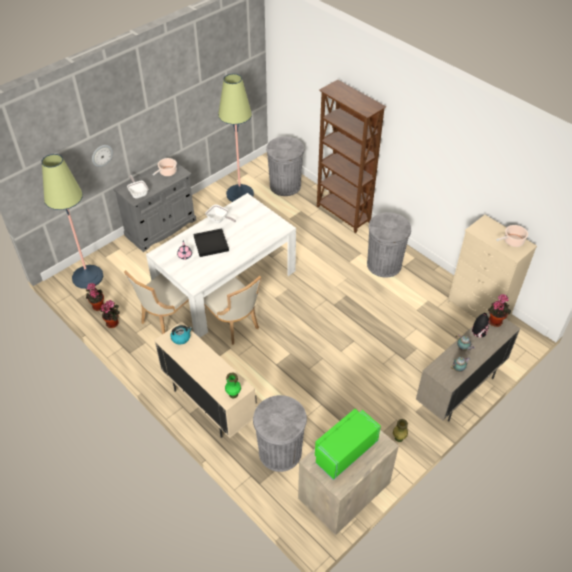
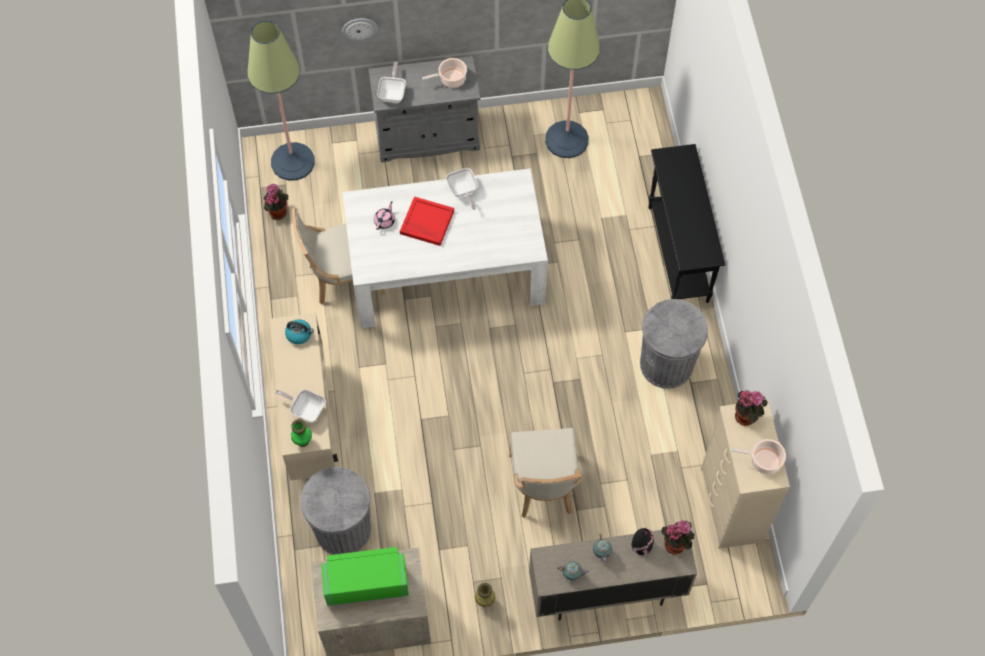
camera: 35 degrees right, 15 degrees up
(113, 323) = (280, 246): potted plant -> potted plant (747, 417)
(211, 244) = (426, 222): black tray -> red tray
(220, 376) = (306, 409): none -> frying pan
(233, 324) = (413, 333): beige chair -> beige chair (543, 486)
(285, 186) = (638, 160): grey trash can -> none
(343, 215) = (677, 254): brown bookcase -> black console table

